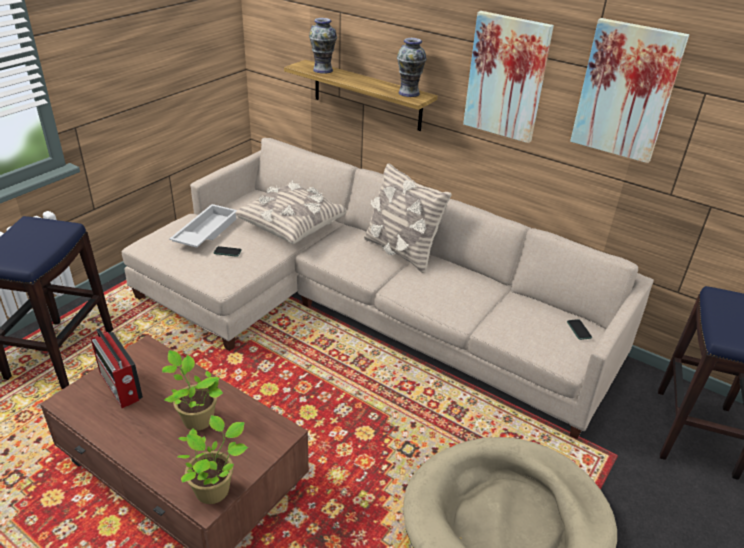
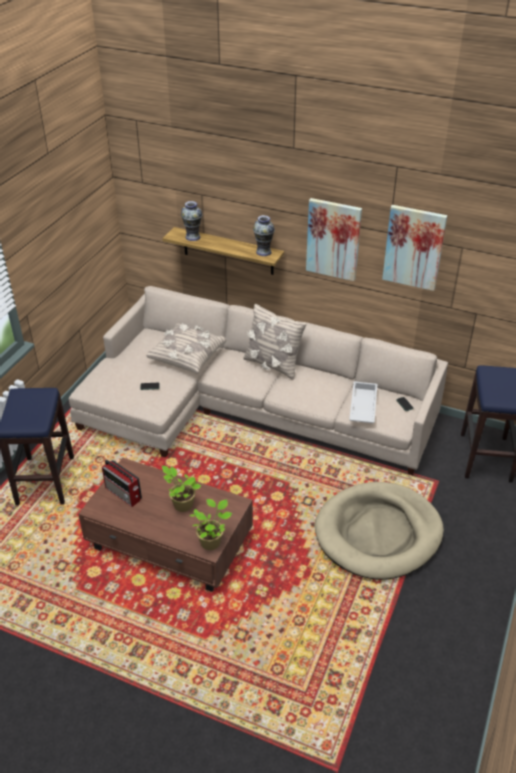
camera: 10 degrees left, 5 degrees up
(205, 232) = (125, 373): white tray -> white tray (362, 406)

